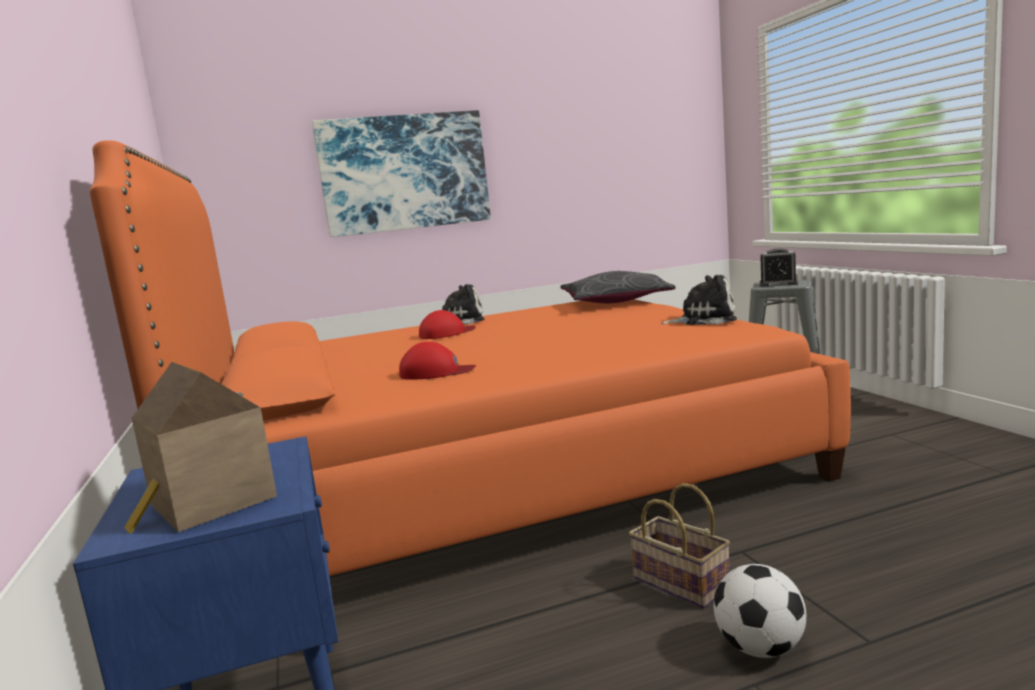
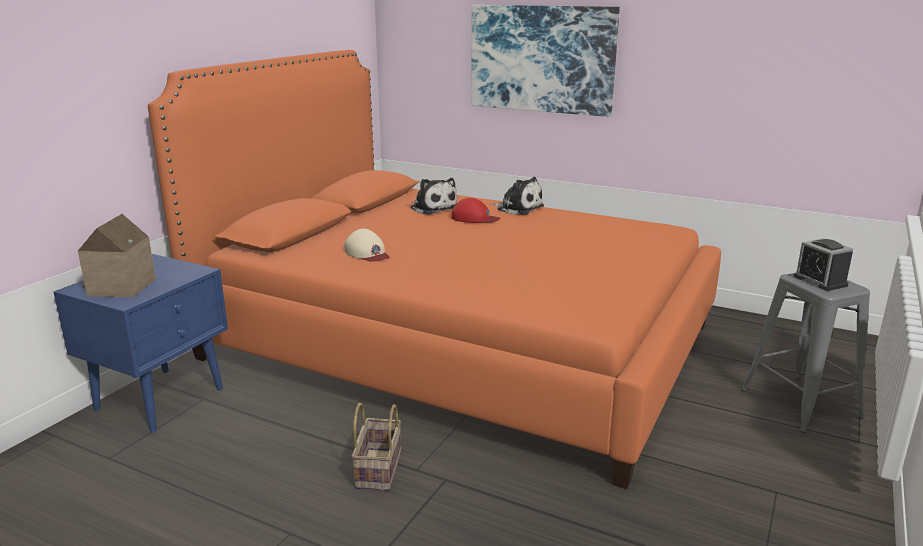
camera: 45 degrees right, 10 degrees up
(436, 372) = (367, 253): red cap -> beige cap
(615, 302) = (652, 236): grey pillow -> none
(704, 319) = (610, 290): plush toy -> plush toy (432, 208)
(760, 648) = (328, 524): football -> none

